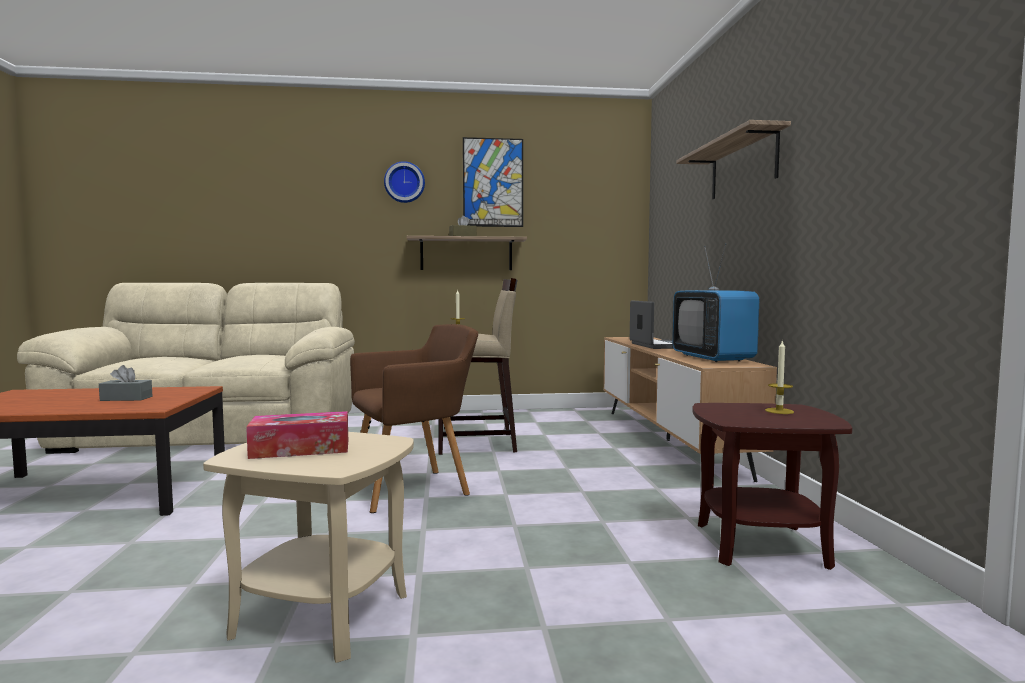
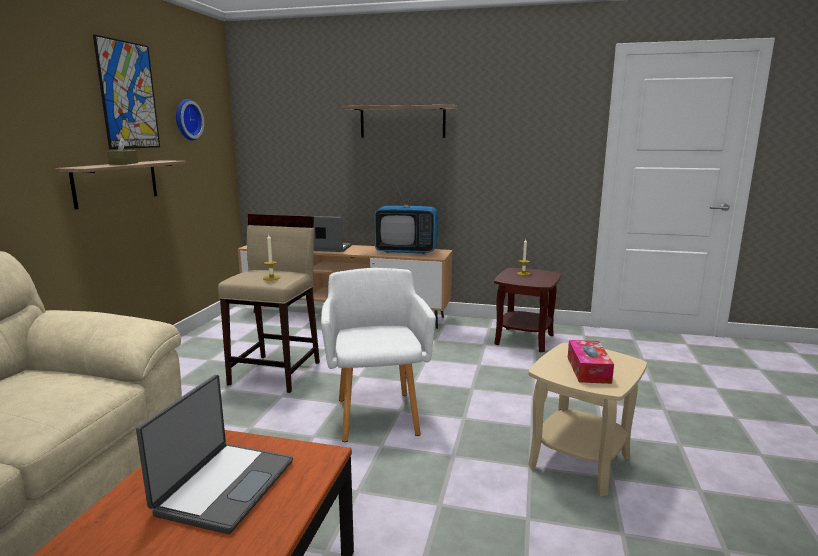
camera: 70 degrees left, 10 degrees up
(126, 398) = (224, 486): grey tissue box -> laptop
(404, 182) = (37, 90): wall clock -> wall clock (186, 119)
(414, 489) = (377, 413): brown armchair -> white armchair

